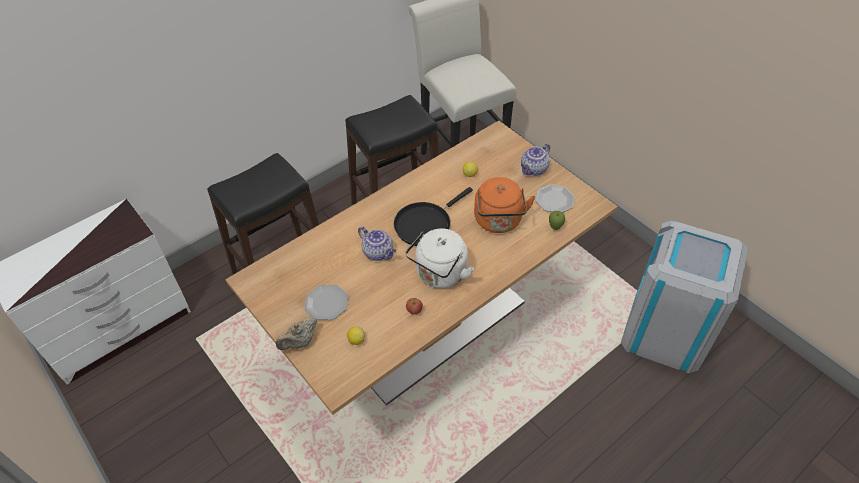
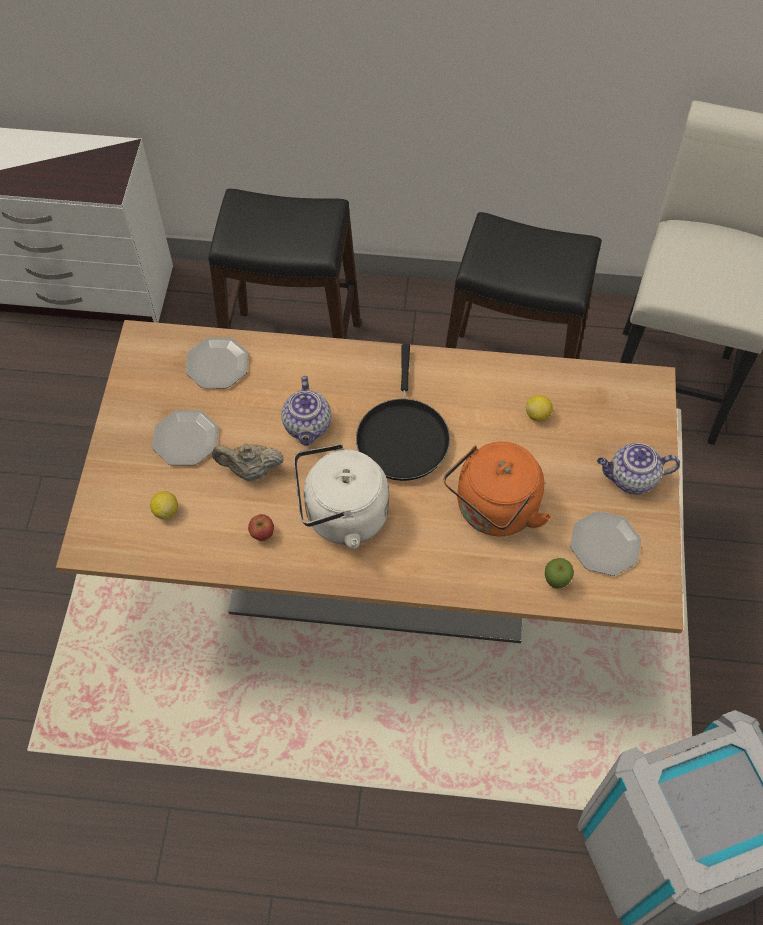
camera: 45 degrees right, 10 degrees up
(299, 342) = (111, 460): beige teapot -> beige teapot (250, 470)
(301, 261) = (218, 364): none -> plate
(425, 224) = (402, 436): black frying pan -> black frying pan turned 90 degrees counterclockwise

